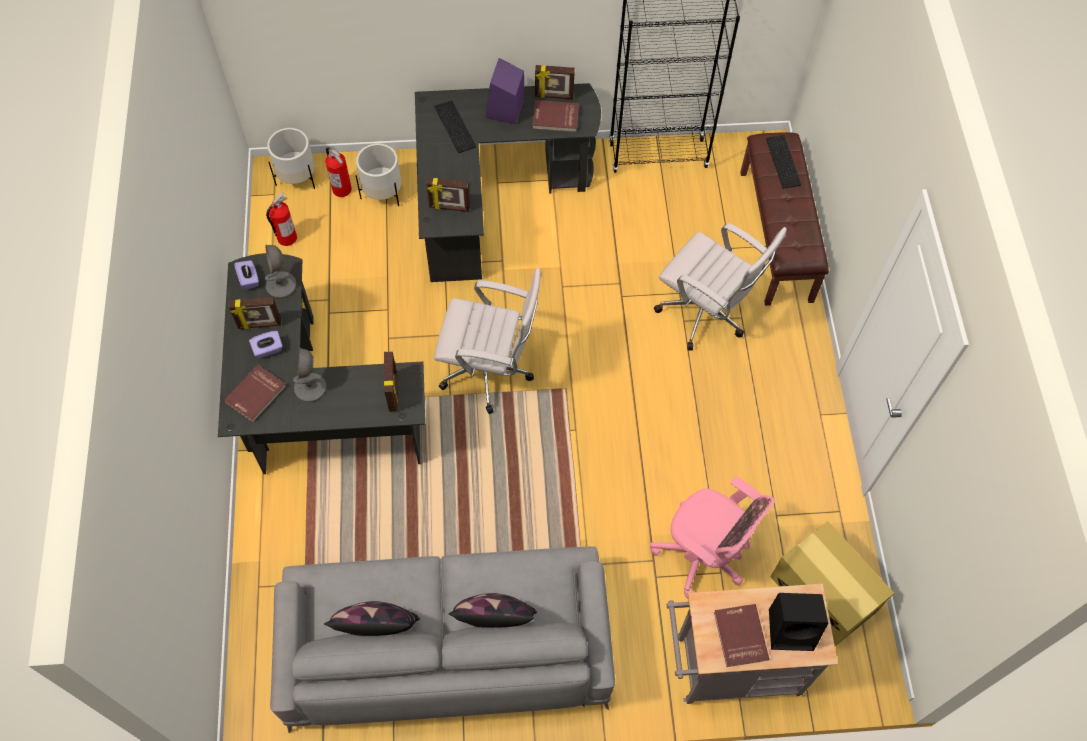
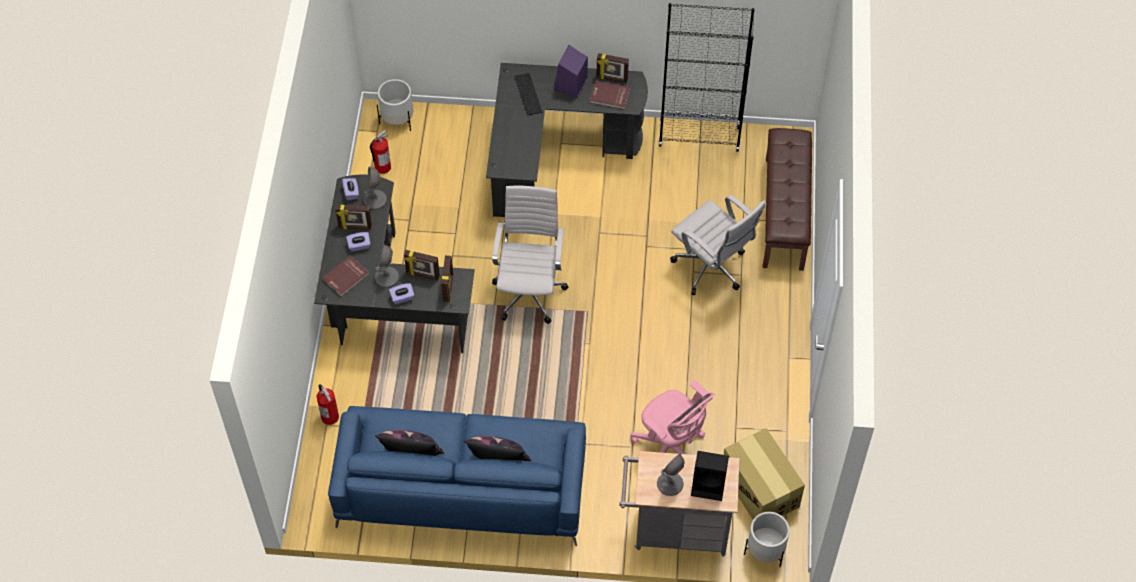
camera: 10 degrees right, 5 degrees down
(334, 413) = (402, 298): none -> purple tissue box
(342, 189) = (432, 133): fire extinguisher -> fire extinguisher (330, 416)
(382, 193) = (465, 141): white planter -> white planter (765, 551)
(446, 646) = (461, 485): grey sofa -> blue sofa
(449, 207) = (513, 157): picture frame -> picture frame (422, 275)
(490, 372) = (529, 291): white office chair -> white office chair turned 105 degrees counterclockwise
(739, 636) = (670, 484): red book -> grey table lamp
(784, 162) = (793, 153): keyboard -> none

